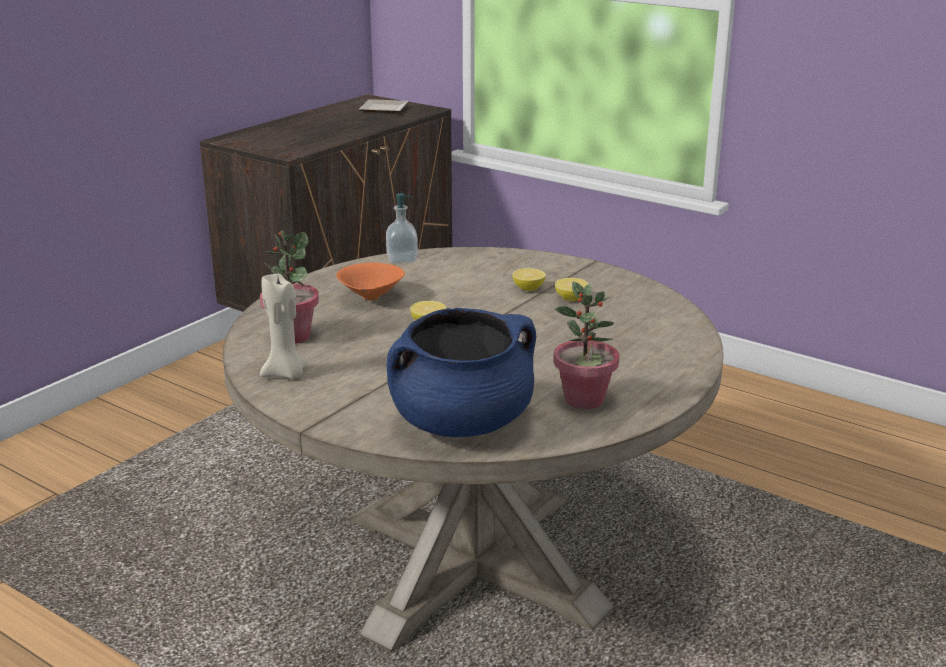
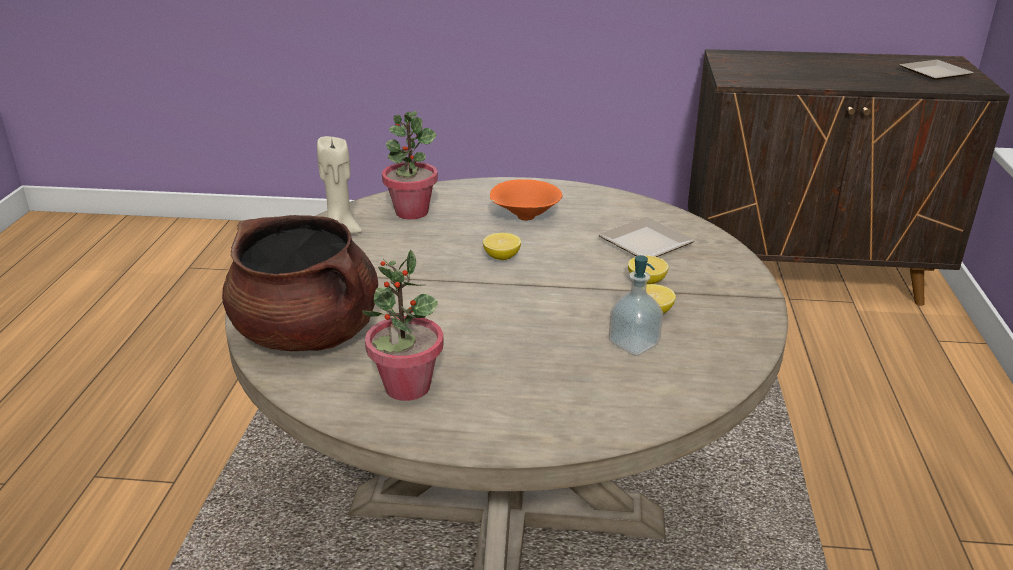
camera: 60 degrees right, 5 degrees up
(402, 259) = (630, 203): soap dispenser -> soap dispenser (633, 344)
(462, 422) = (308, 334): blue cooking pot -> brown cooking pot
(474, 272) = (649, 243): none -> plate

